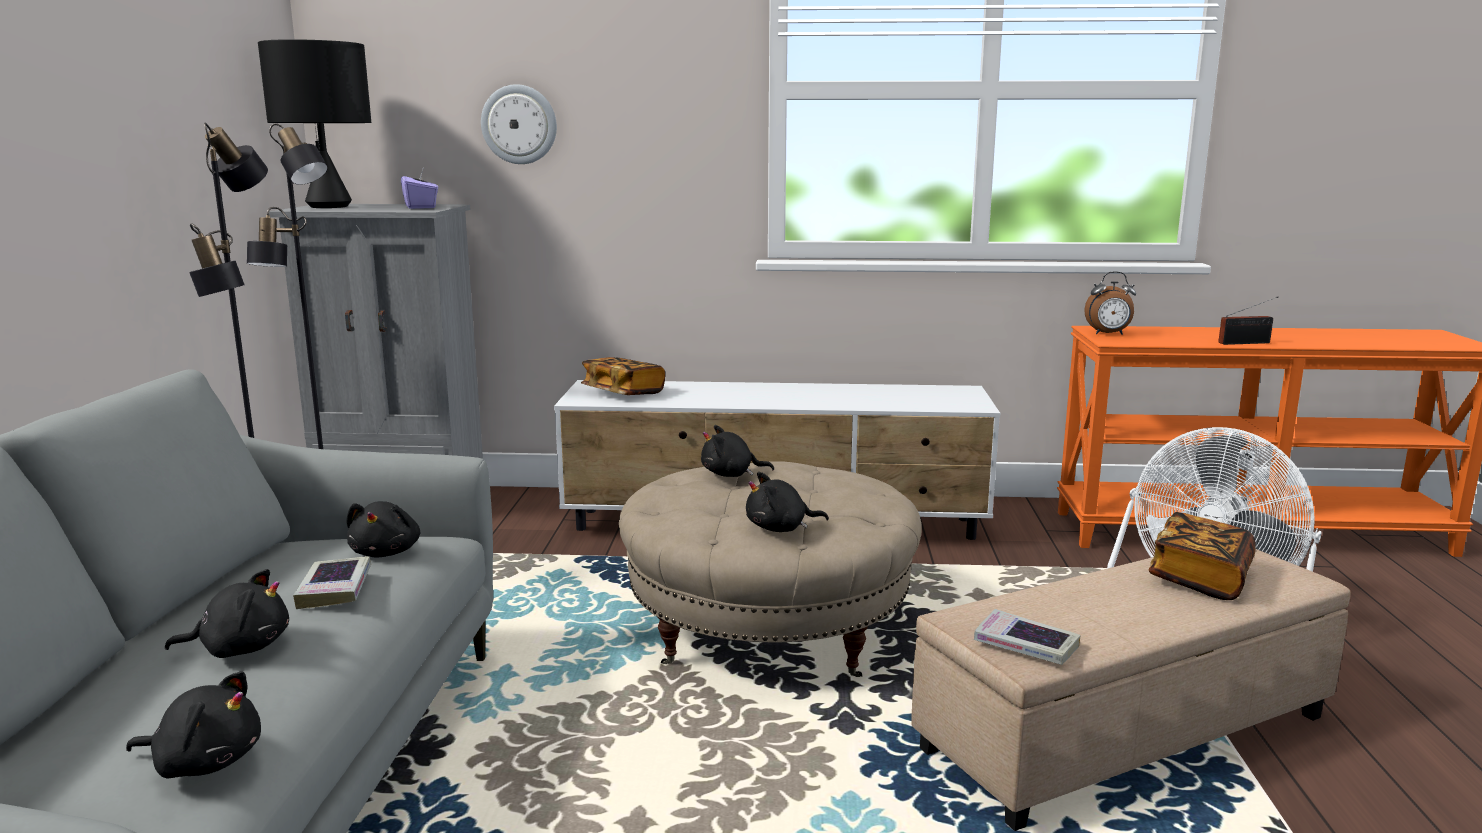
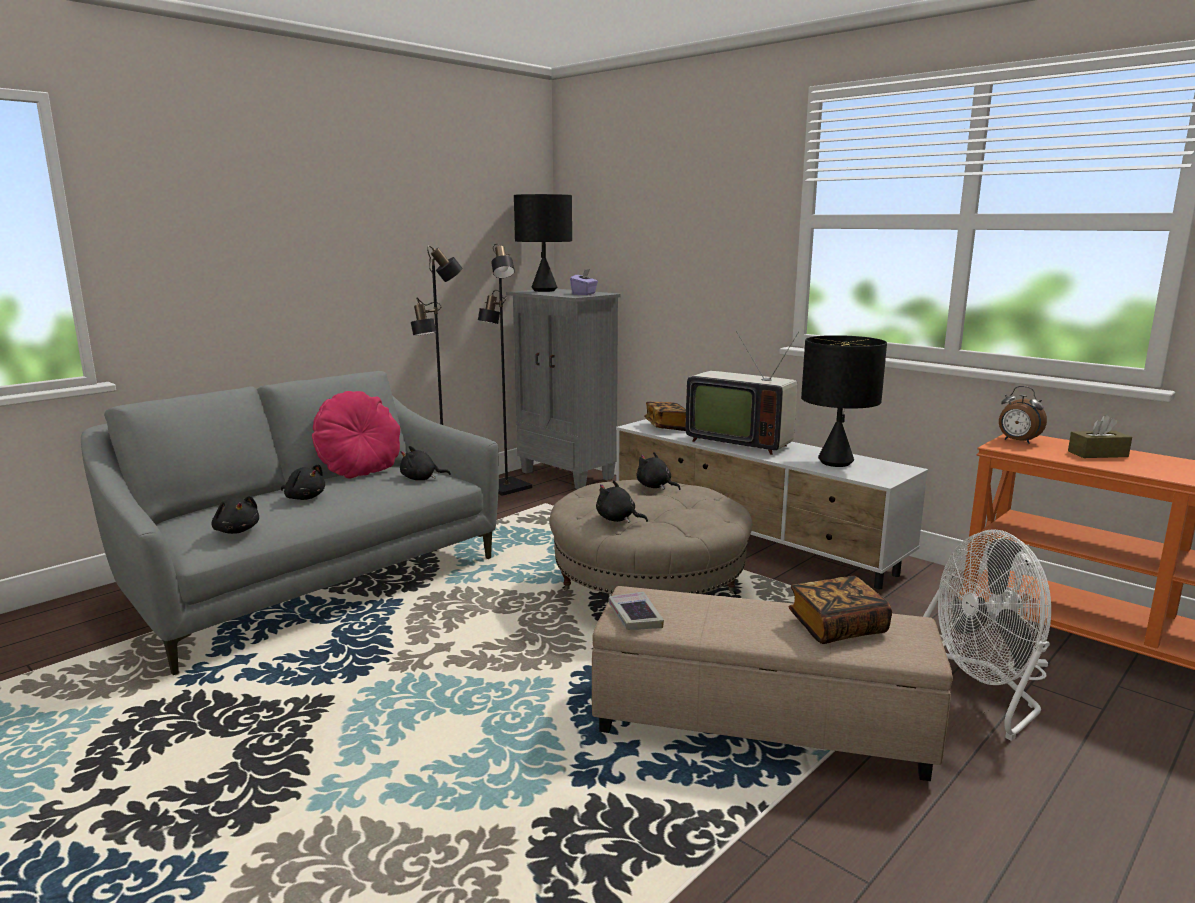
camera: 40 degrees right, 0 degrees up
(250, 573) = (360, 473): none -> pink pillow
(335, 589) = (369, 486): book -> none
(387, 552) = (421, 479): black plush toy -> black plush toy turned 45 degrees clockwise
(519, 124) = (653, 243): wall clock -> none
(748, 395) = (739, 442): none -> television
(894, 397) = (835, 463): none -> black table lamp
(1188, 334) = (1097, 454): none -> brown tissue box
(1247, 343) = (1134, 470): radio -> none

